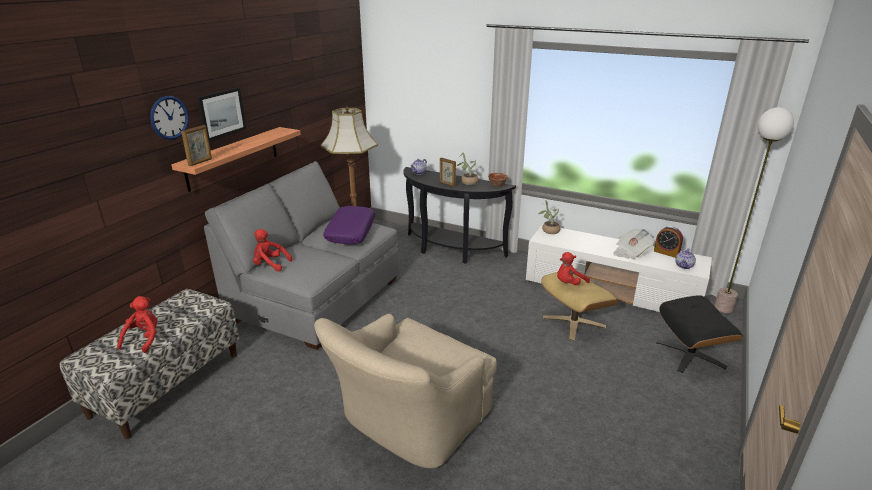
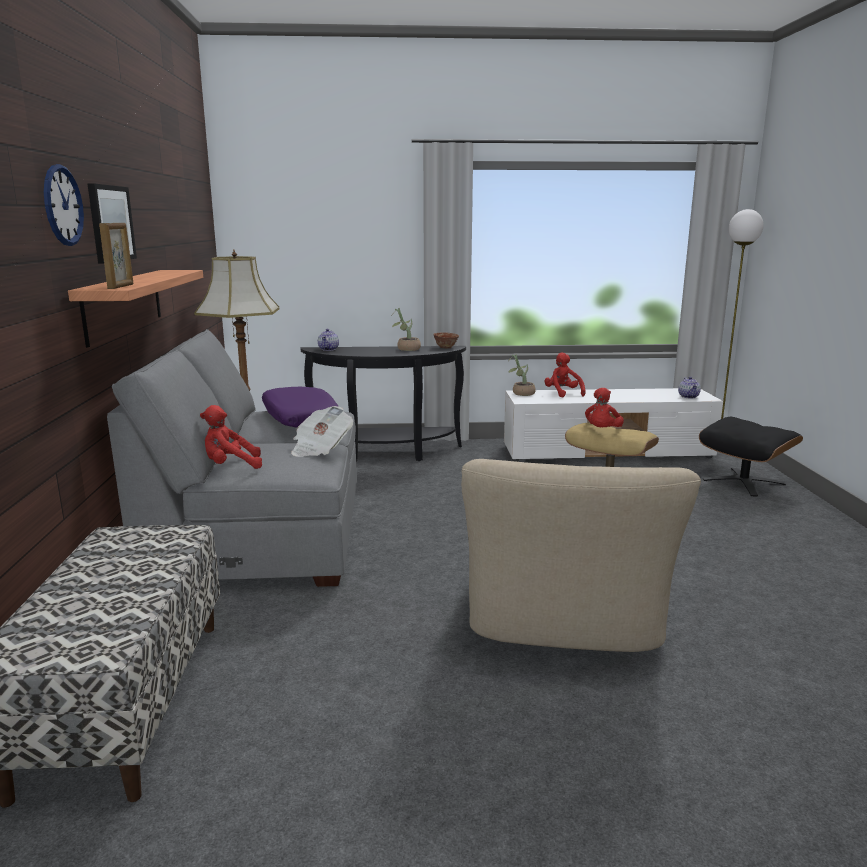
camera: 30 degrees left, 10 degrees down
(144, 339) = (111, 598): red plush toy -> red plush toy (562, 393)
(447, 184) = (384, 353): picture frame -> none
(630, 253) = (627, 396): newspaper -> newspaper (320, 448)
(666, 252) = (658, 391): alarm clock -> none

